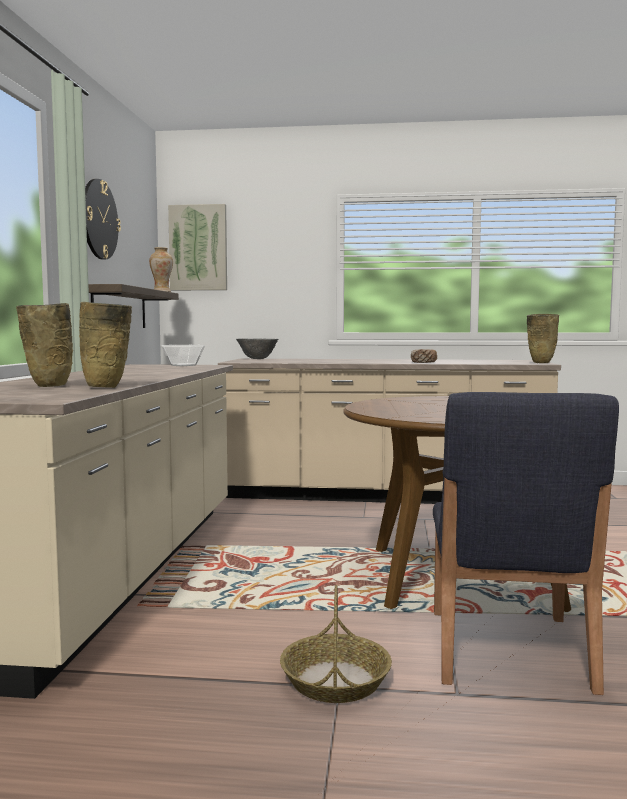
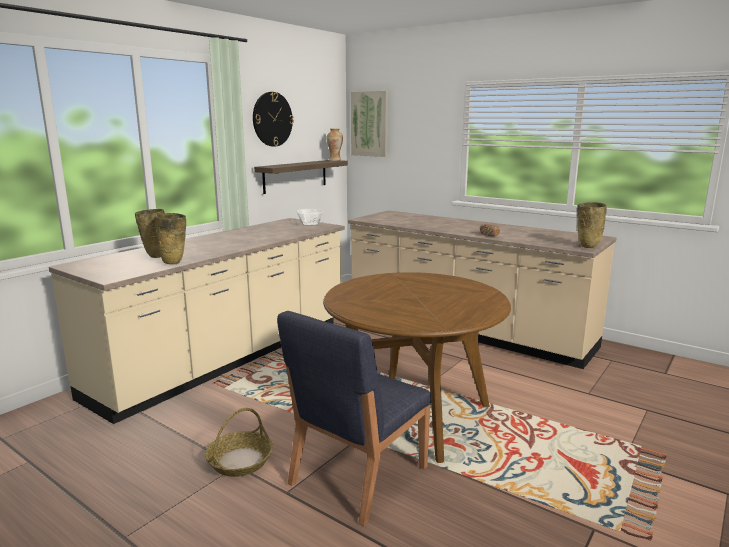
camera: 30 degrees right, 10 degrees up
(257, 359) = (392, 213): grey bowl -> none

